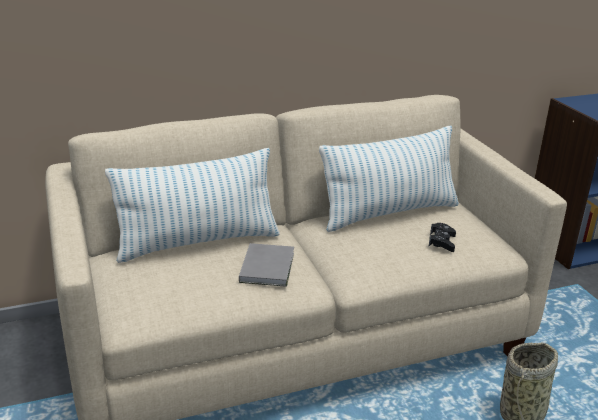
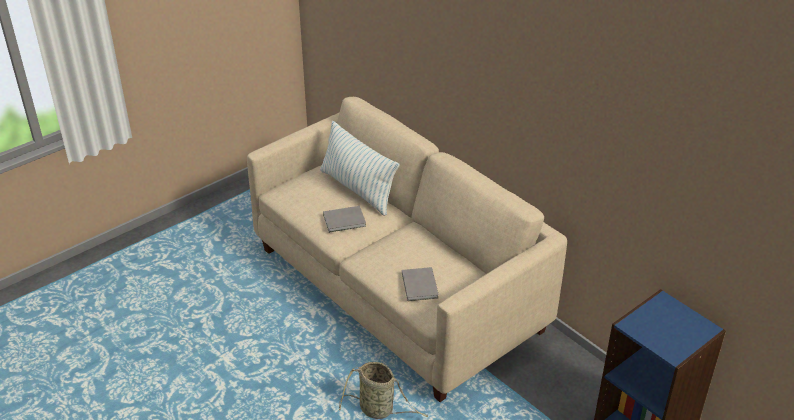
camera: 70 degrees right, 10 degrees up
(389, 213) = (448, 256): pillow -> none
(442, 242) = (420, 285): black game controller -> grey book

